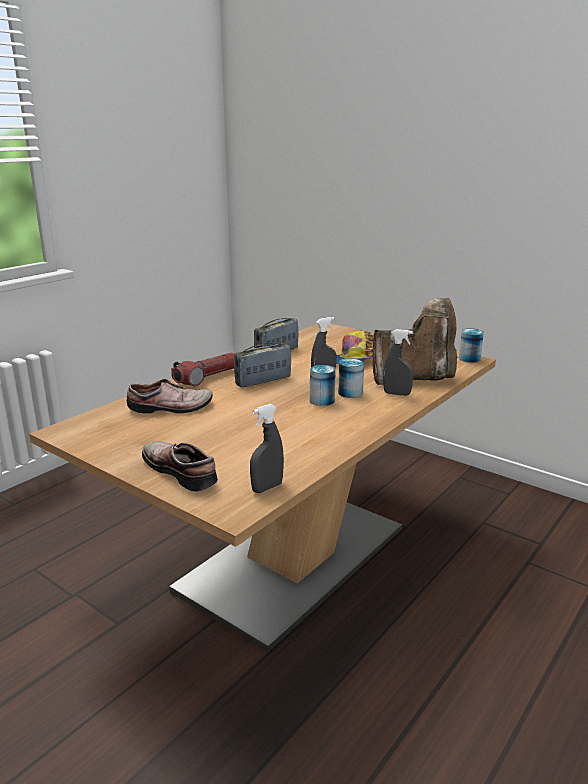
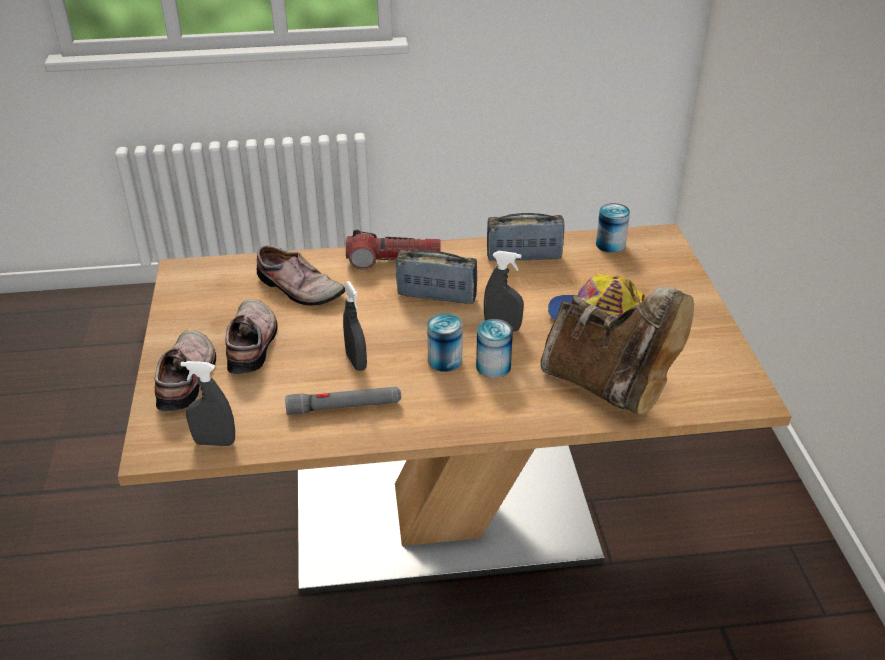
camera: 45 degrees right, 15 degrees up
(194, 439) = (254, 343): none -> shoe
(310, 439) = (344, 407): none -> grey flashlight
(397, 394) = (541, 398): grey spray bottle -> grey spray bottle (356, 362)
(469, 359) = (751, 394): can -> can (610, 244)

